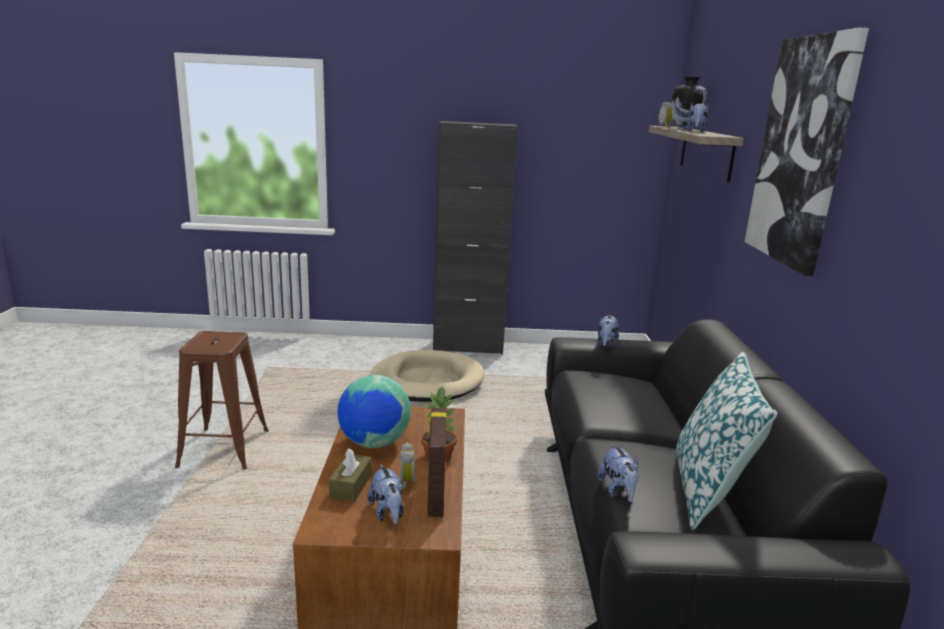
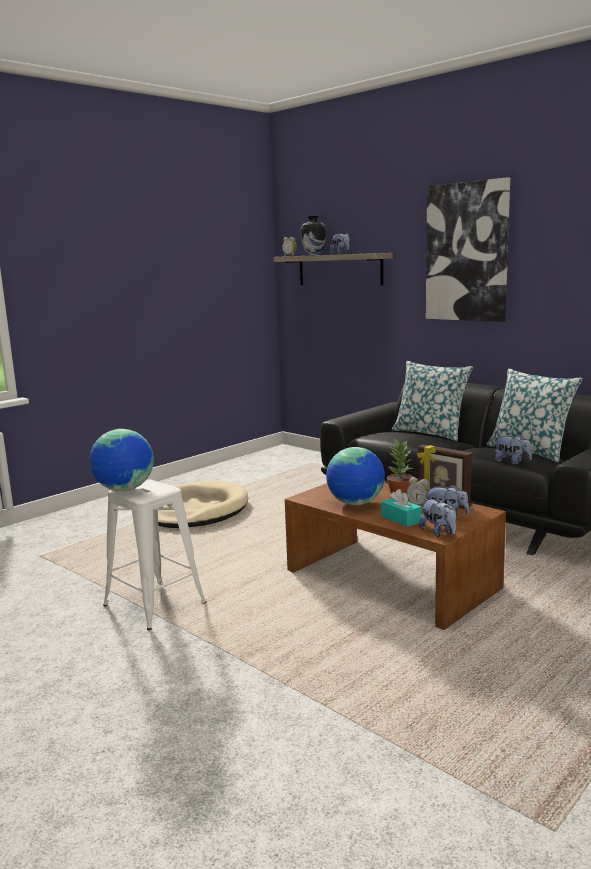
camera: 45 degrees left, 5 degrees down
(207, 335) = (124, 489): none -> globe
(224, 448) = (154, 604): brown stool -> white stool
(351, 486) = (401, 519): brown tissue box -> turquoise tissue box
(468, 347) = (171, 483): black cabinet -> none
(606, 344) = (359, 415): plush toy -> plush toy (438, 533)
(667, 401) = (430, 433): none -> pillow

